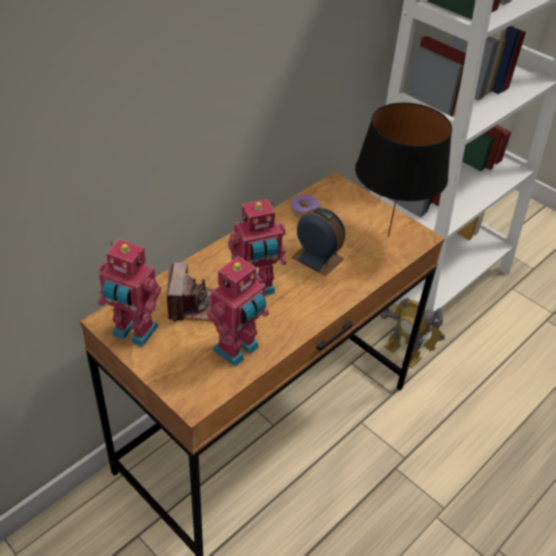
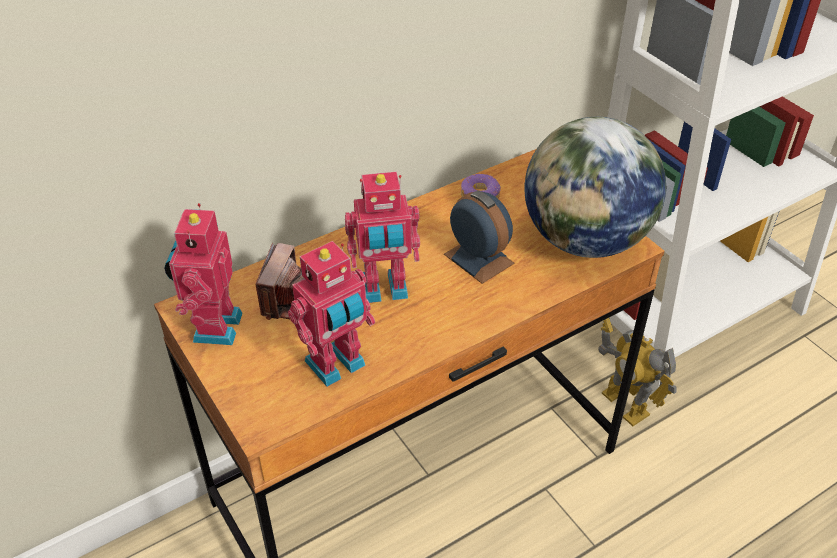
camera: 15 degrees right, 0 degrees up
(133, 333) = (213, 327): toy robot -> toy robot turned 60 degrees clockwise
(389, 236) = (585, 240): black table lamp -> globe

